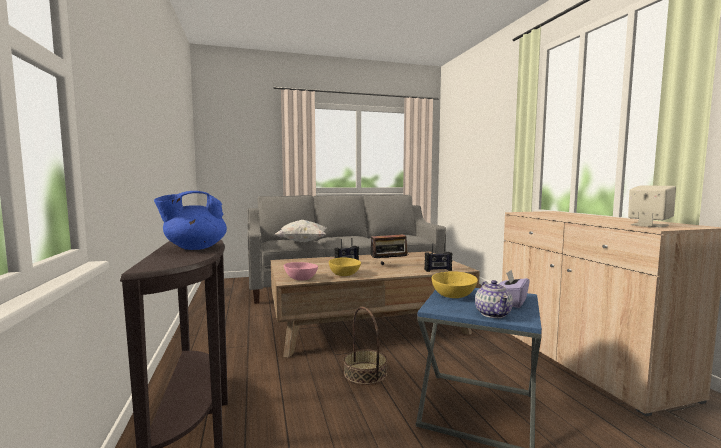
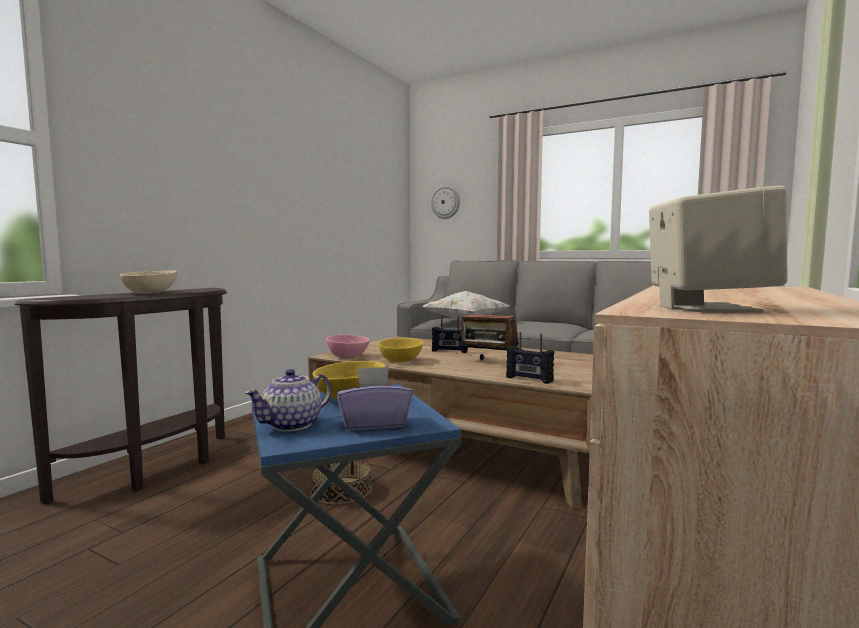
camera: 45 degrees right, 0 degrees up
(195, 248) = (150, 293): blue teapot -> beige bowl
(232, 148) = (445, 202): none -> wall clock

